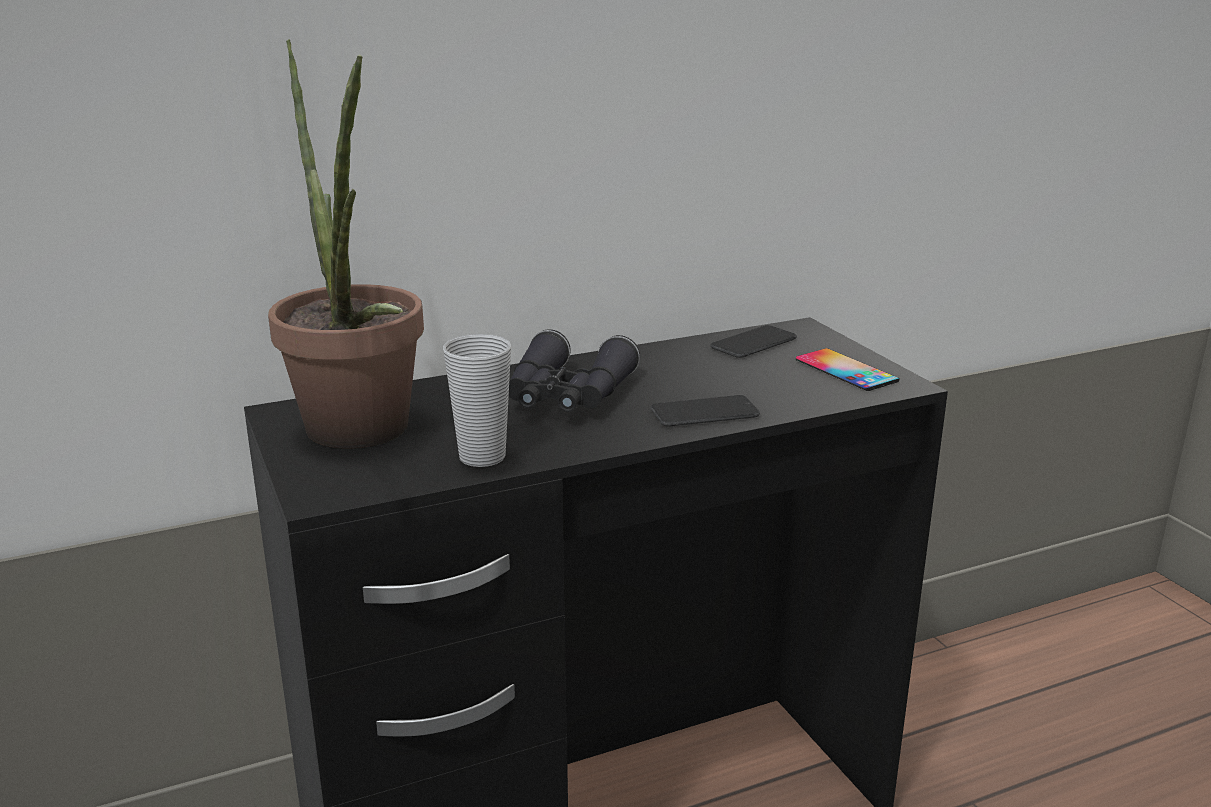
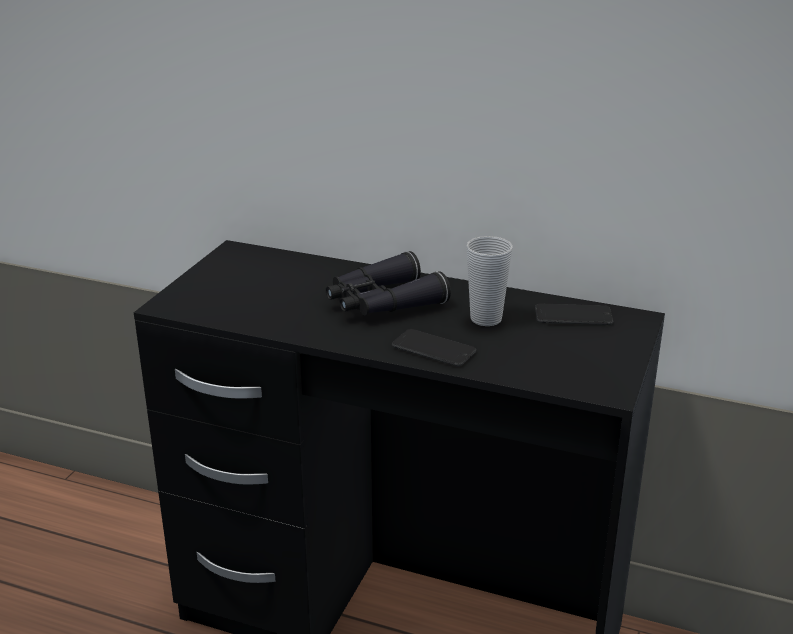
camera: 45 degrees right, 5 degrees up
(362, 437) = (240, 281): potted plant -> none
(482, 457) = (268, 319): cup -> cup (486, 319)
(846, 370) = (591, 363): phone -> none

